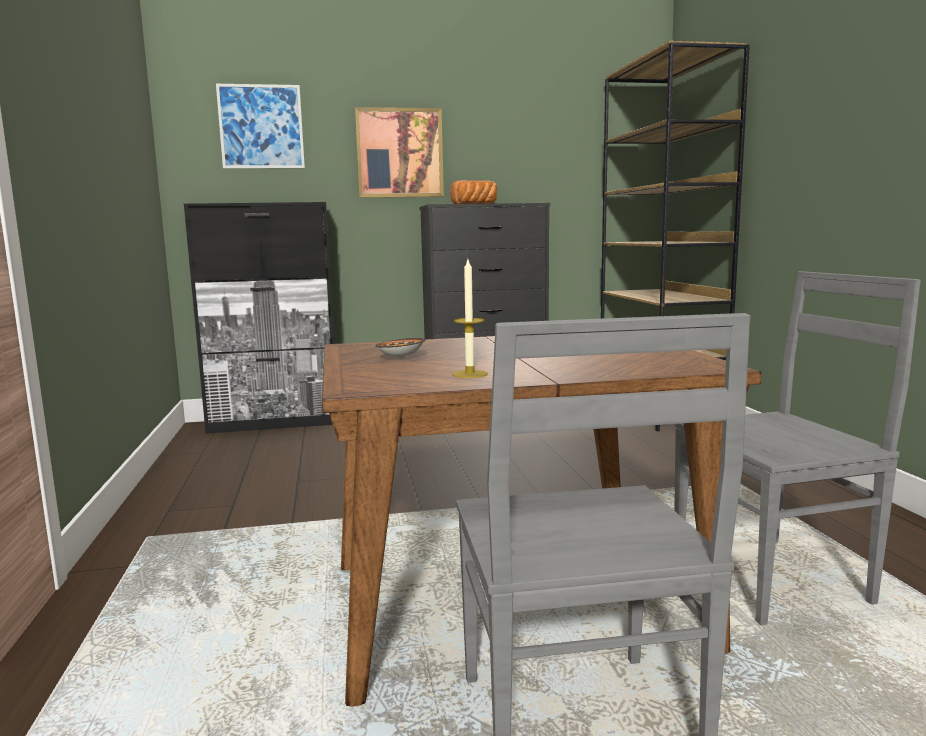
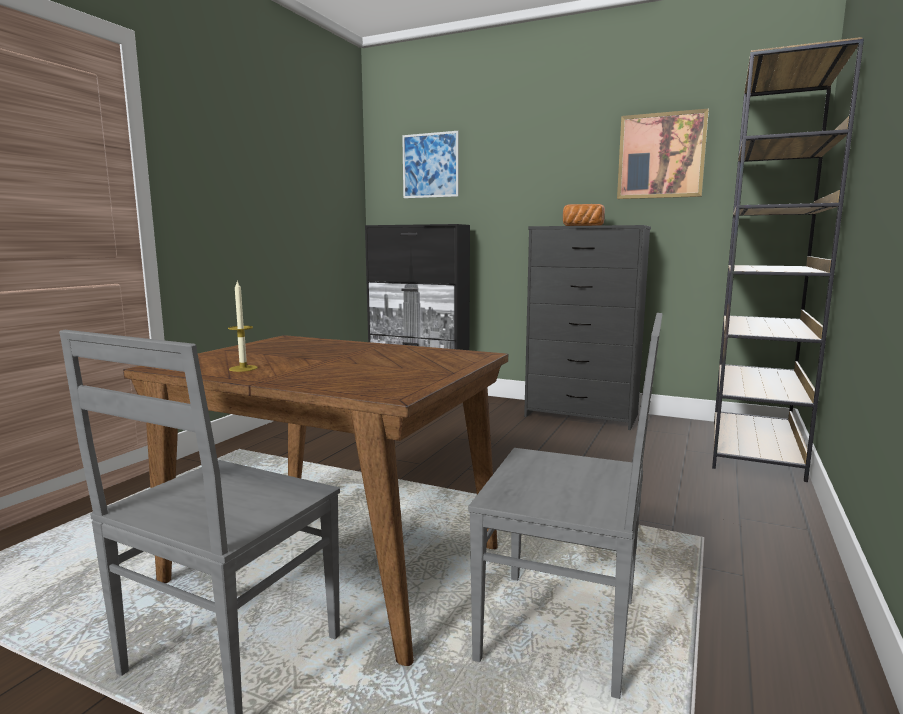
camera: 35 degrees right, 0 degrees up
(399, 153) = (532, 181): picture -> picture (661, 156)
(401, 358) = (267, 351): bowl -> none

